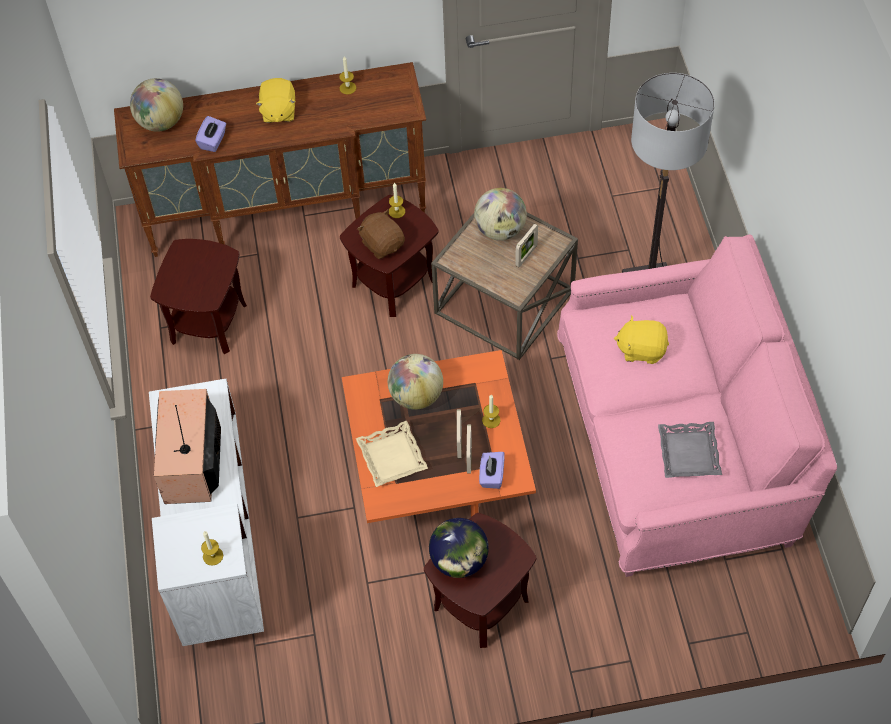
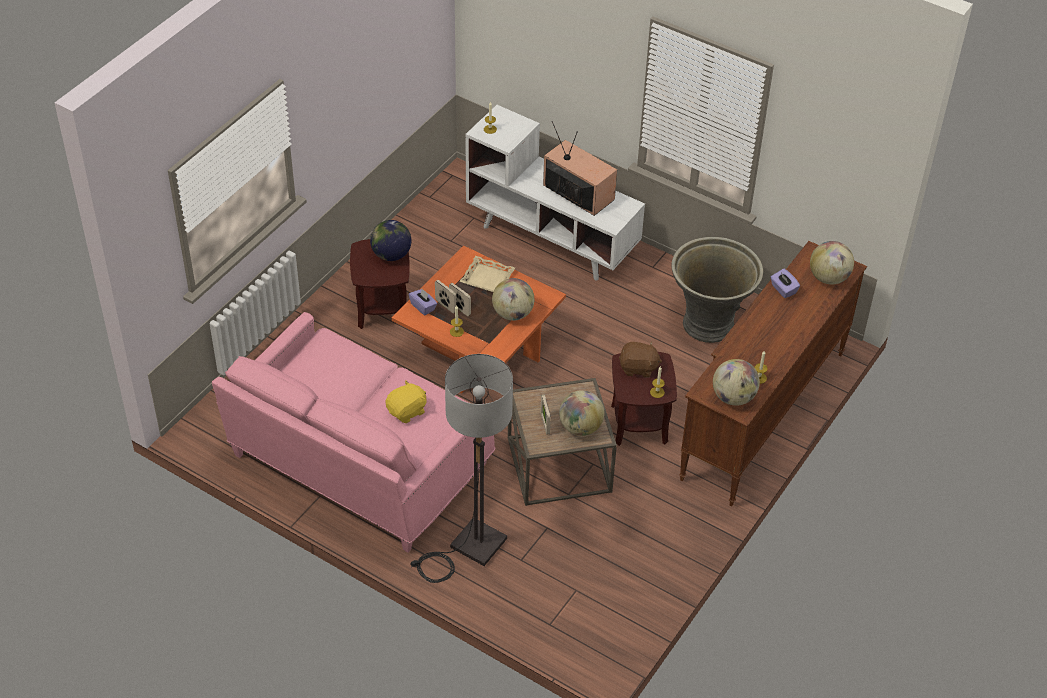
camera: 130 degrees right, 10 degrees down
(208, 322) = (709, 324): brown side table -> grey planter
(278, 111) = (775, 333): yellow plush toy -> none
(391, 88) = (733, 397): none -> globe
(688, 453) = (319, 375): grey tray -> none

